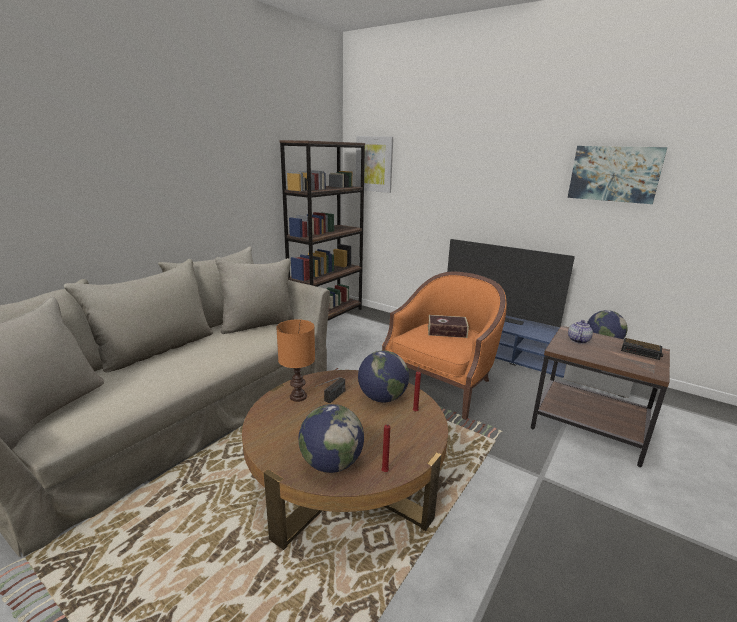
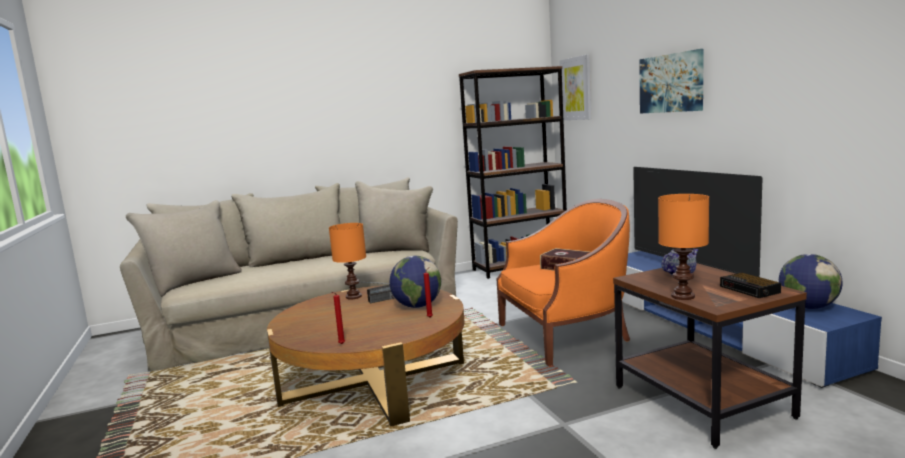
camera: 35 degrees right, 10 degrees down
(331, 463) = (313, 333): globe -> none
(614, 174) = (808, 57): picture -> picture (671, 83)
(620, 365) = (683, 296): none -> orange table lamp

